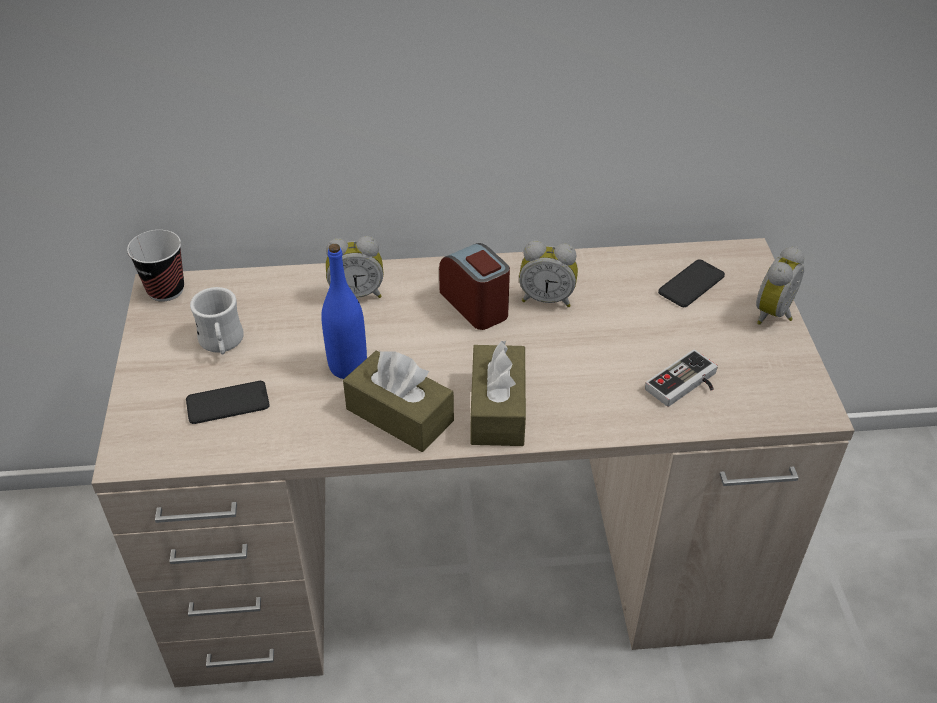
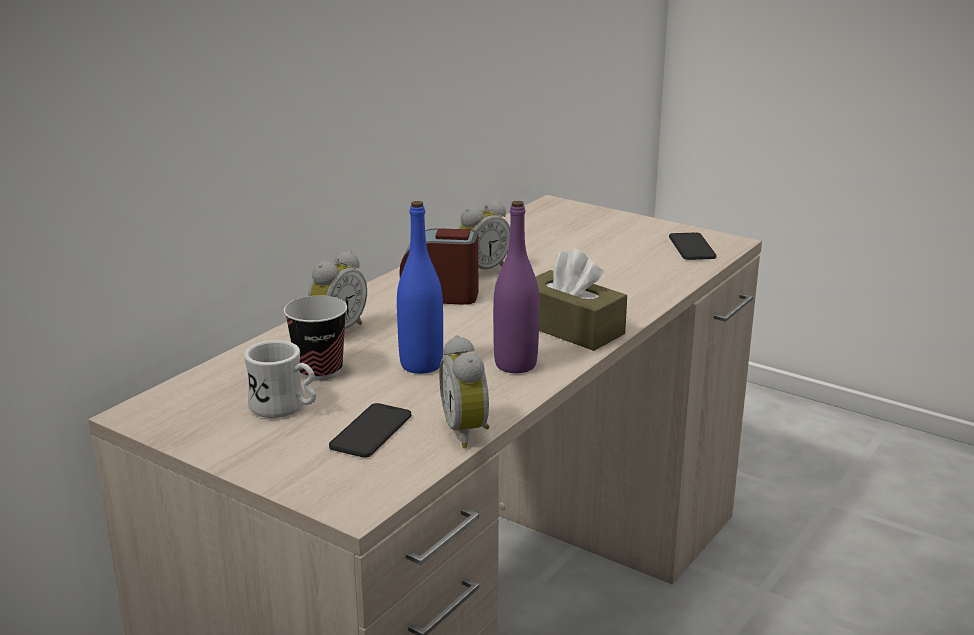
camera: 50 degrees left, 20 degrees down
(166, 290) = (149, 410): cup -> cup (319, 370)
(399, 415) = (515, 365): brown tissue box -> purple bottle
(686, 386) = (649, 265): game controller -> none
(691, 284) = (552, 227): phone -> phone (692, 247)
(776, 315) = (626, 218): alarm clock -> alarm clock (468, 431)

